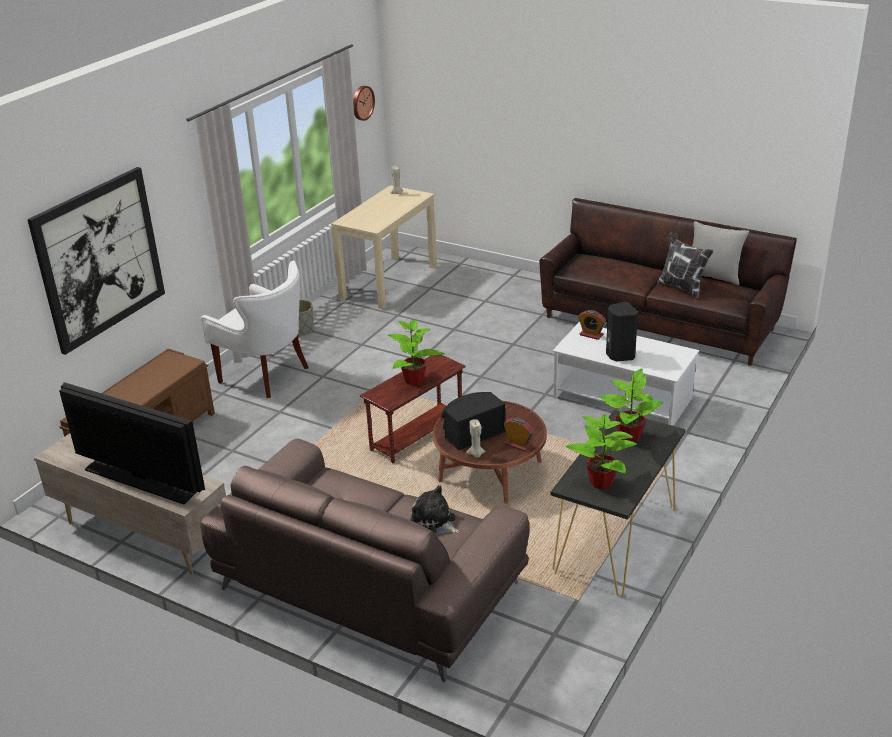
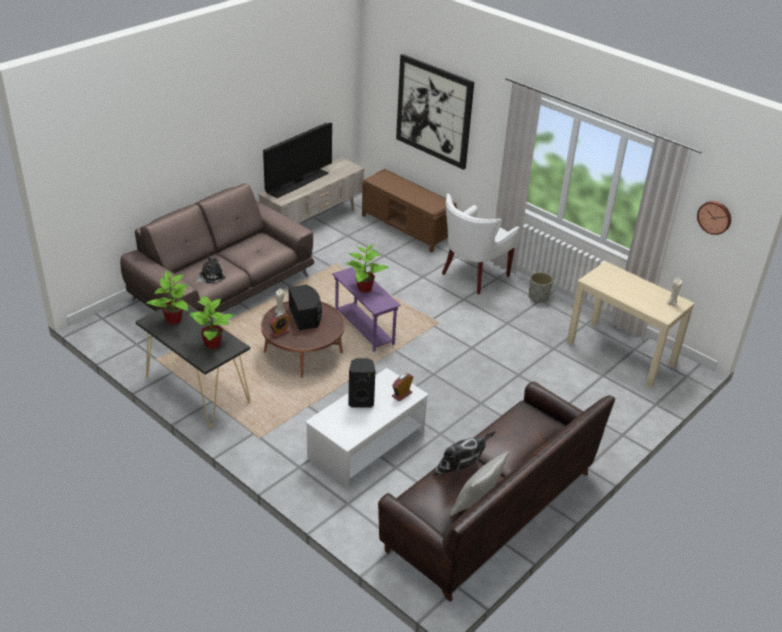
camera: 100 degrees right, 5 degrees up
(416, 435) = (364, 328): brown side table -> purple side table

